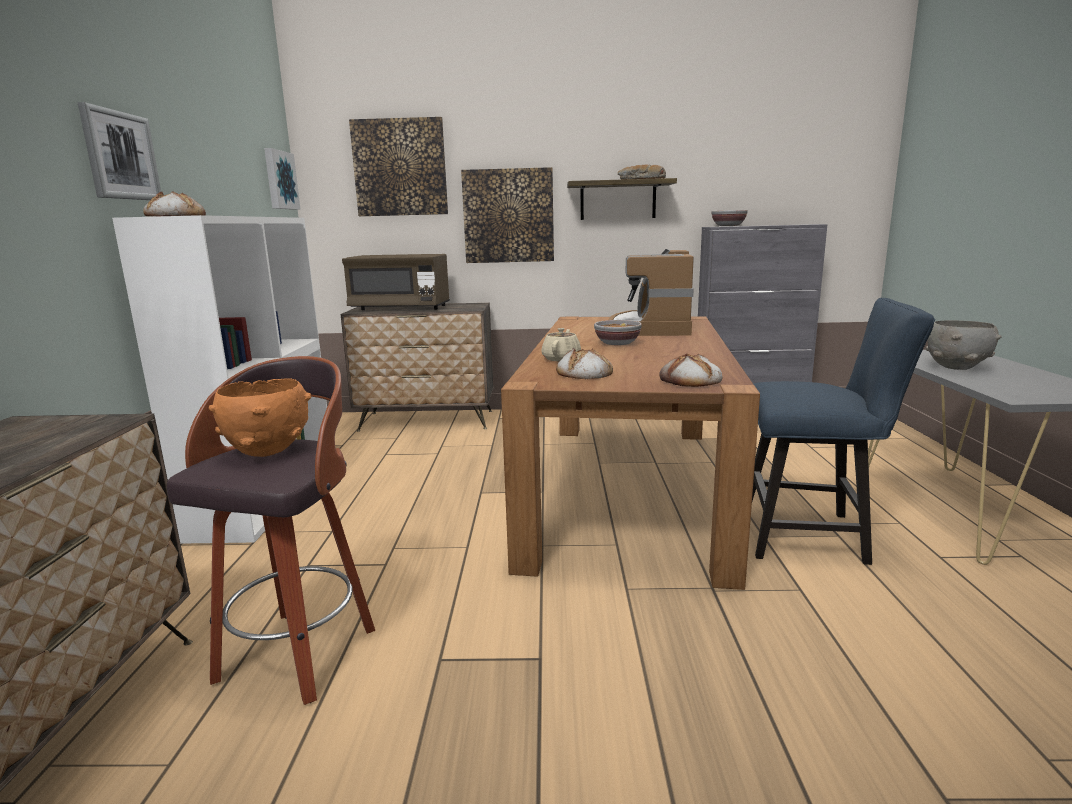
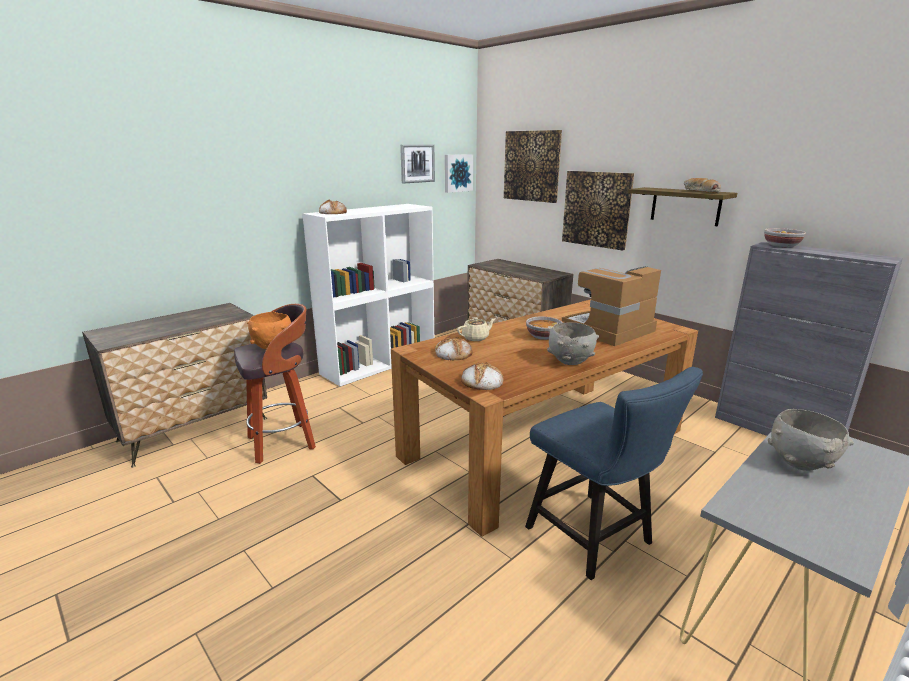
camera: 45 degrees right, 5 degrees up
(120, 155) = (317, 180): picture -> picture (417, 163)
(400, 308) = (508, 267): brown microwave -> none
(701, 351) = (570, 362): none -> grey bowl

